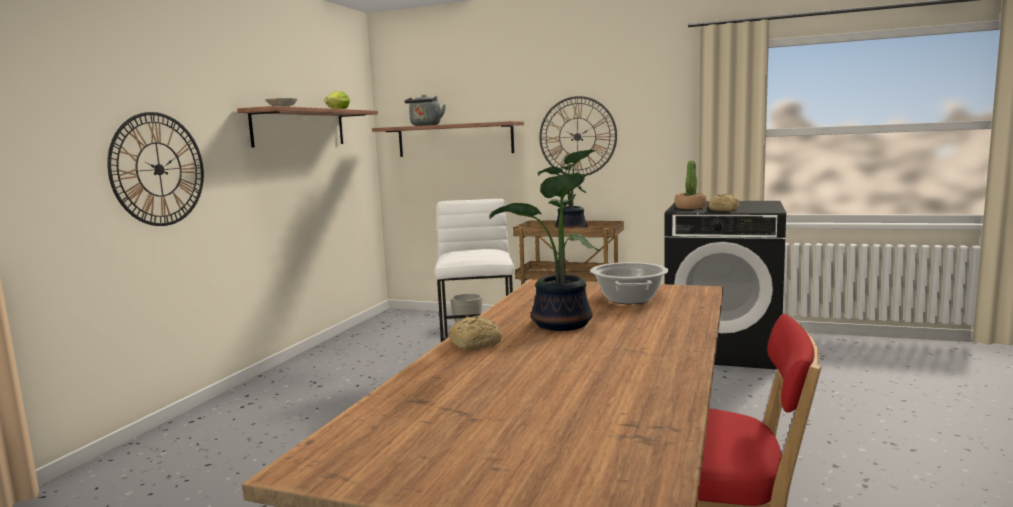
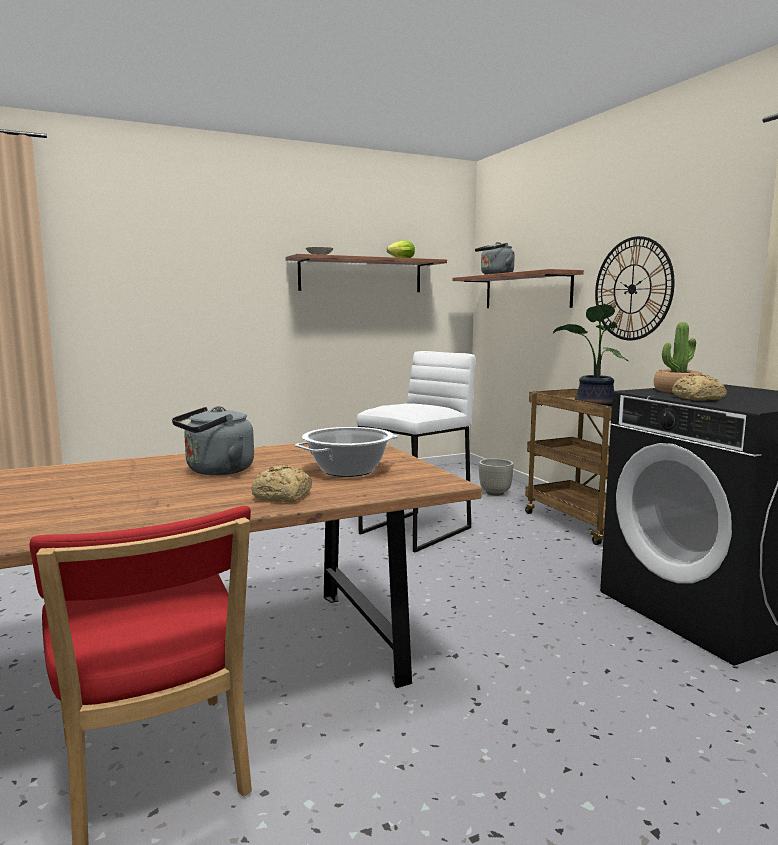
camera: 45 degrees right, 0 degrees up
(158, 169) = (198, 303): wall clock -> none
(476, 343) = (128, 465): bread -> bread (283, 496)
(559, 325) = (216, 471): potted plant -> grey kettle

